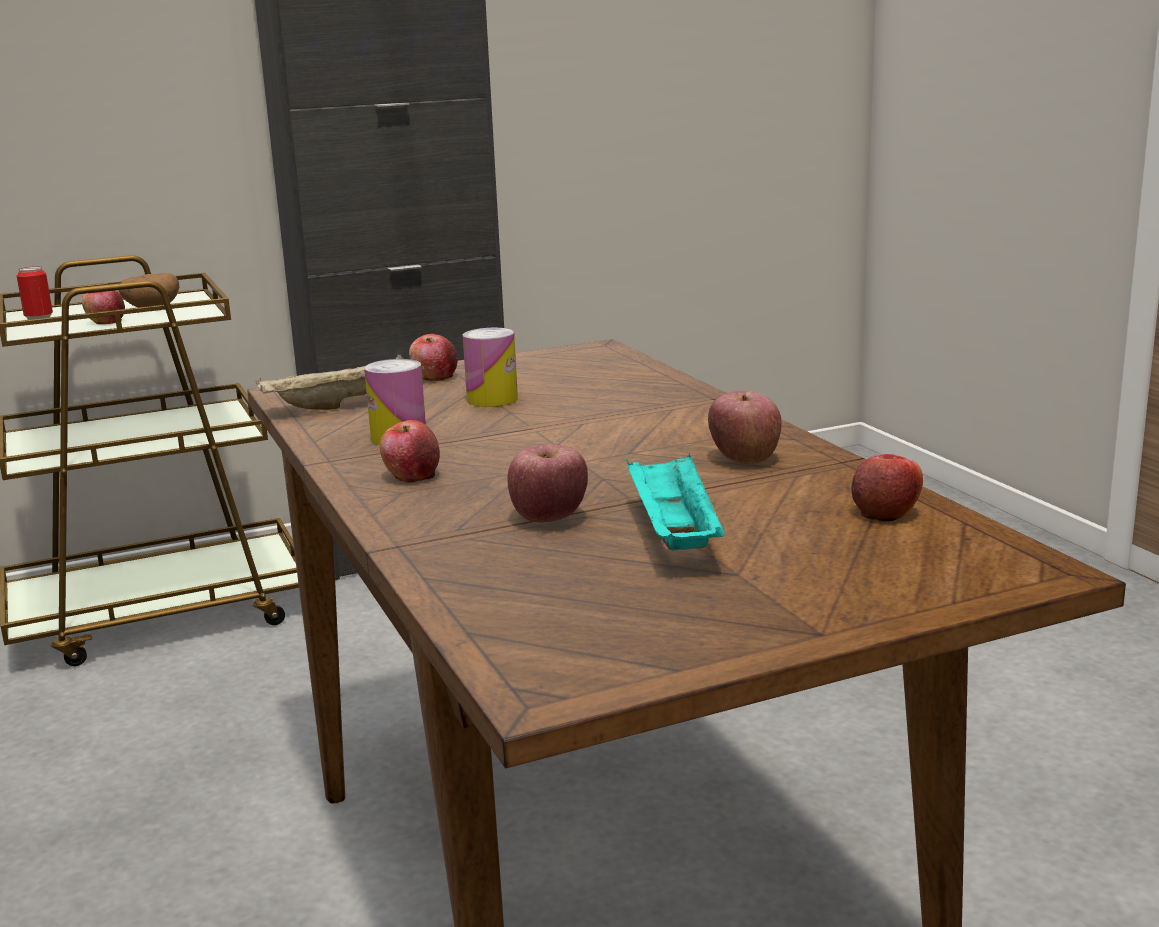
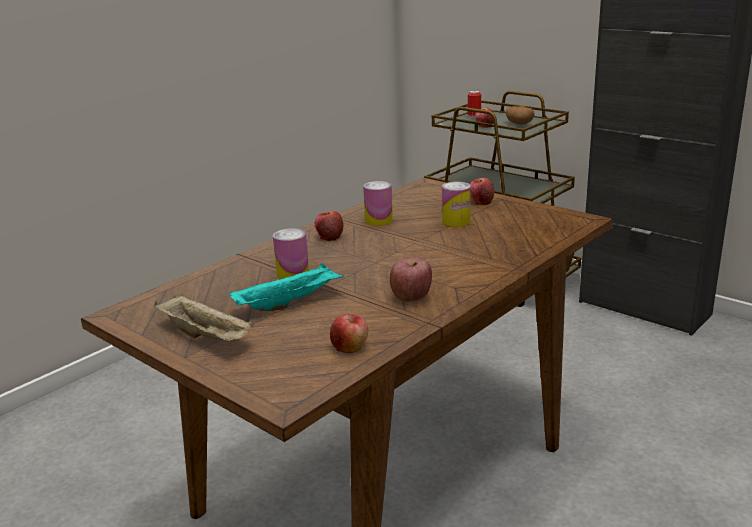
camera: 65 degrees right, 5 degrees up
(345, 404) = (418, 198): beige tray -> beige tray (207, 336)
(549, 518) = (293, 274): apple -> can

